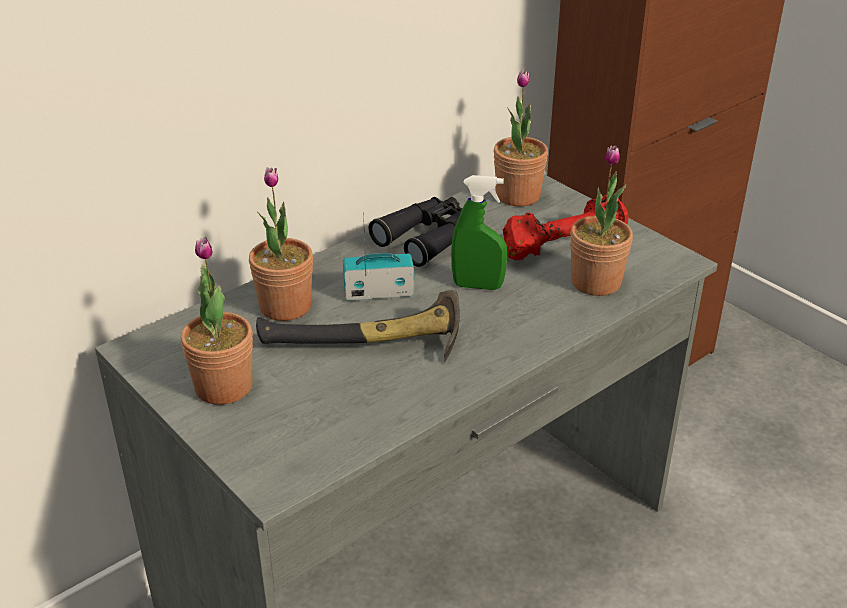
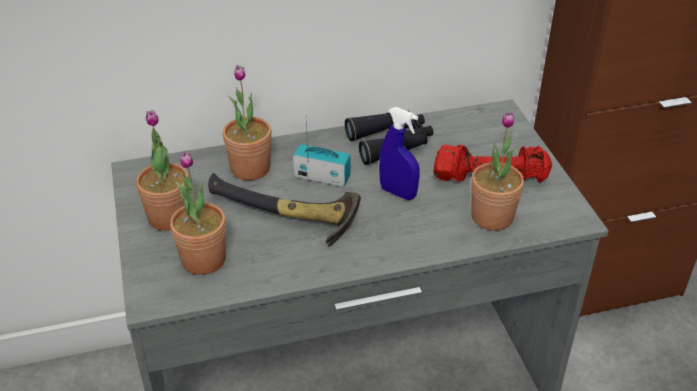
camera: 25 degrees right, 5 degrees up
(478, 286) = (398, 193): green spray bottle -> blue spray bottle
(518, 196) = (485, 125): potted plant -> potted plant (203, 259)

